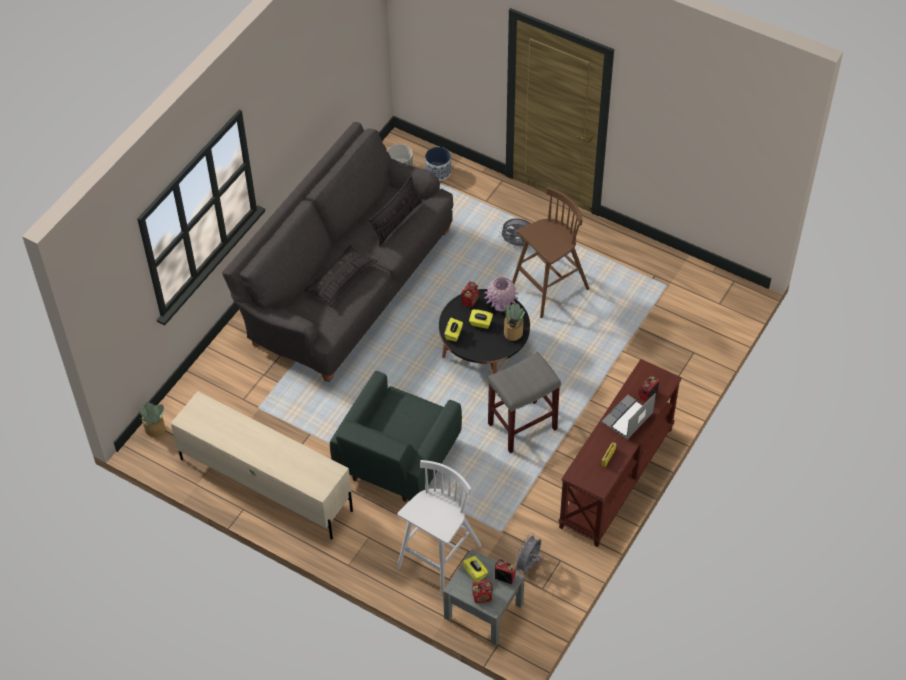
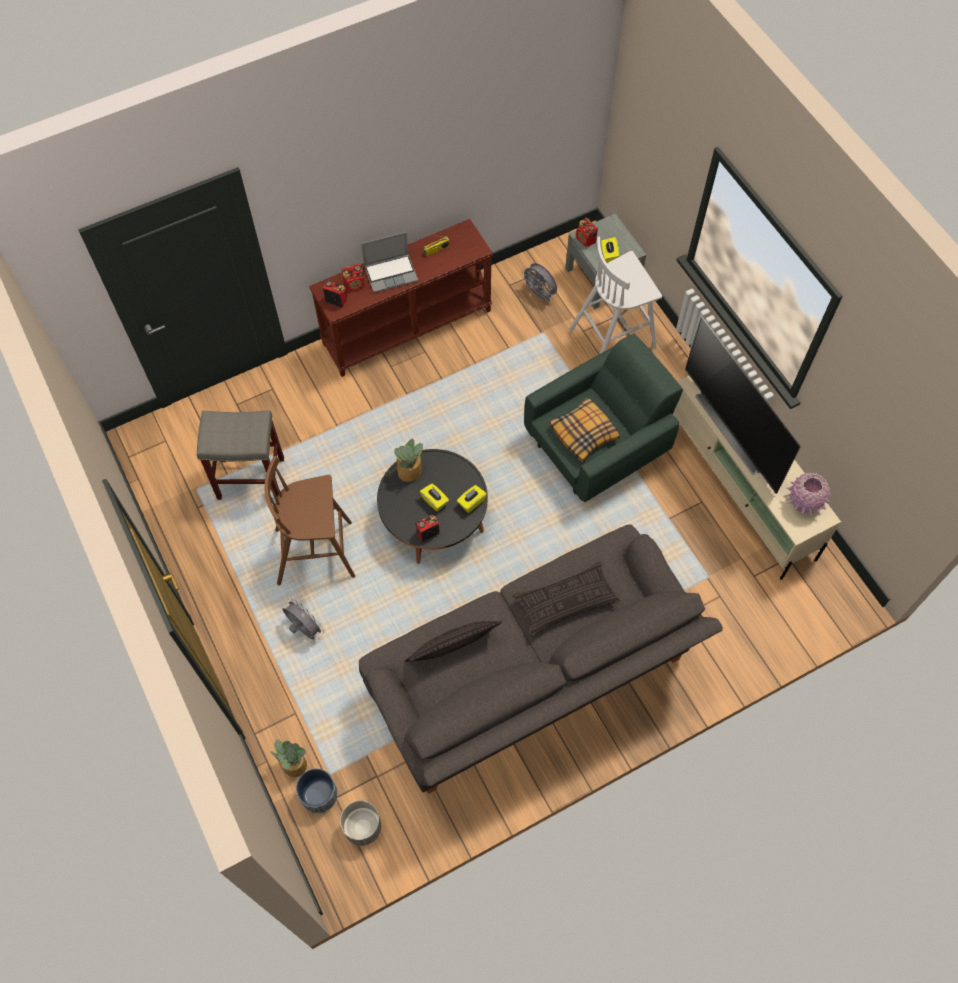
camera: 150 degrees left, 10 degrees up
(155, 429) = (831, 610): potted plant -> potted plant (294, 763)
(283, 452) = (734, 429): none -> television
(402, 416) = (584, 433): none -> pillow
(482, 597) = (615, 234): radio -> radio (336, 300)
(501, 304) = (398, 510): pink vase -> pink vase (803, 503)
(523, 426) = (454, 417): grey stool -> grey stool (250, 479)
(528, 565) = (539, 294): grey fan -> grey fan turned 75 degrees clockwise

